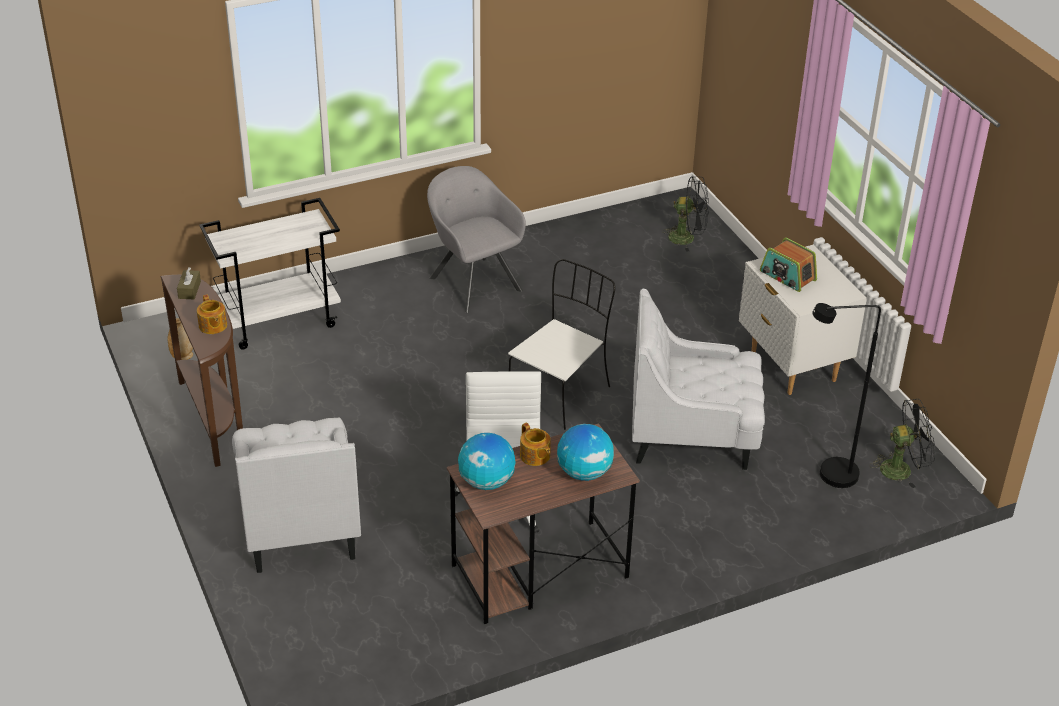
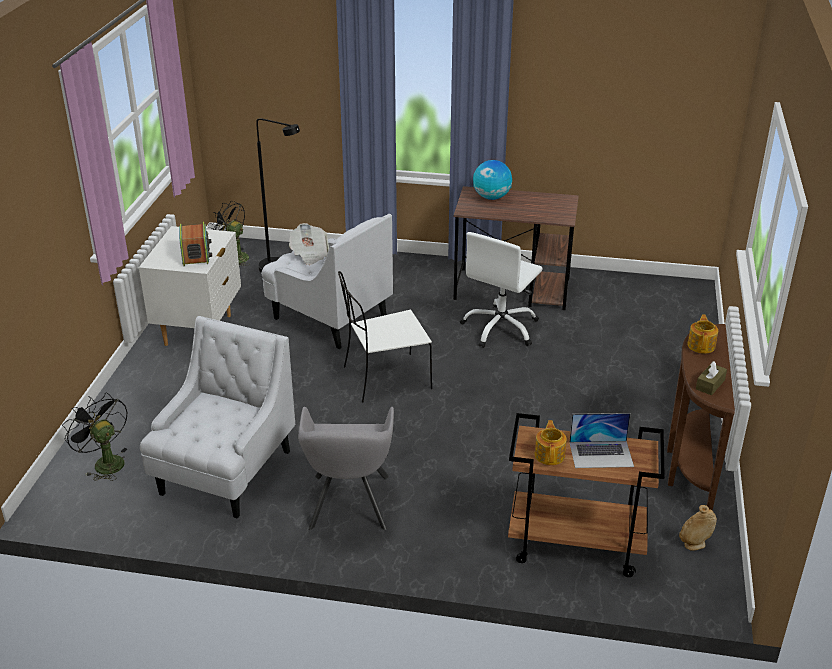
camera: 145 degrees left, 5 degrees down
(258, 238) = (601, 454): none -> laptop
(280, 320) = (574, 546): white cart -> brown cart
(300, 523) = (654, 367): white armchair -> white armchair (225, 474)
(486, 482) = (556, 211): globe -> none
(535, 456) = (513, 212): teapot -> teapot (550, 455)
(730, 379) = (309, 254): none -> newspaper

